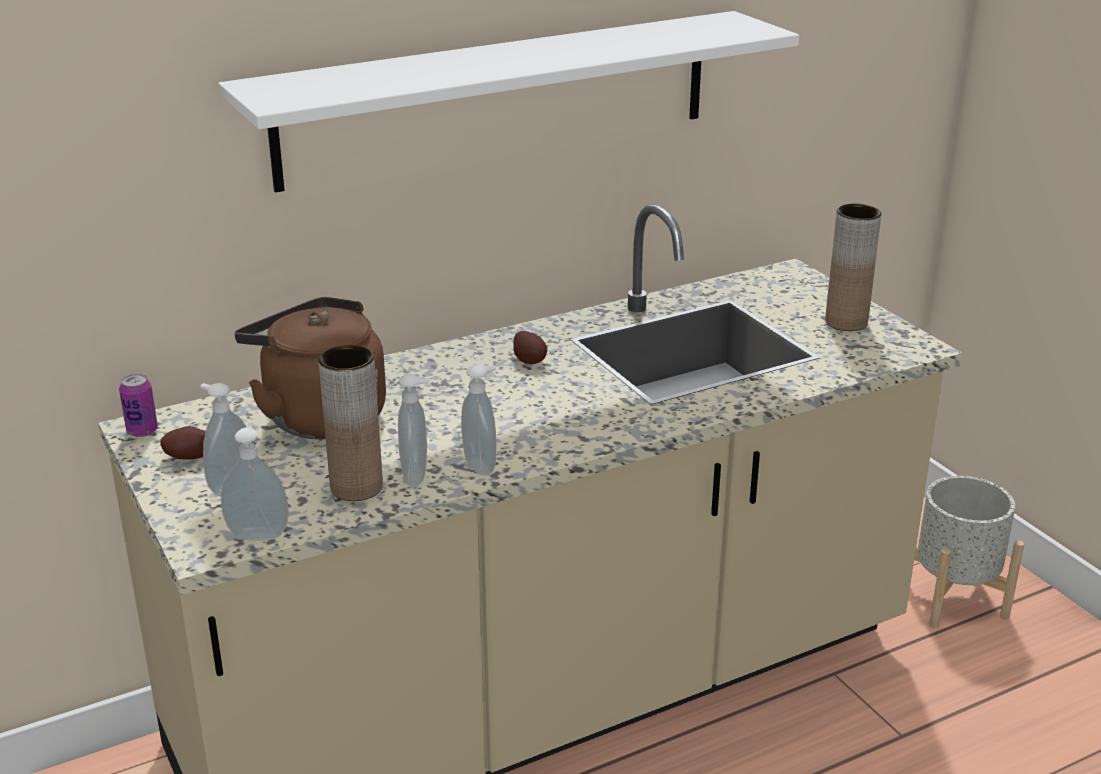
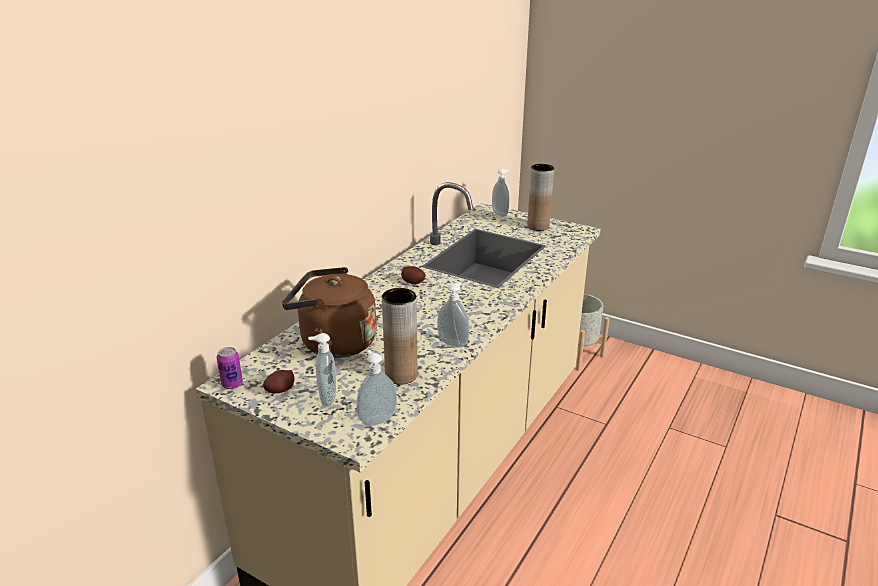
camera: 30 degrees left, 0 degrees up
(417, 476) = (427, 359): soap dispenser -> soap dispenser (500, 214)
(499, 98) = (368, 134): white shelf -> none

